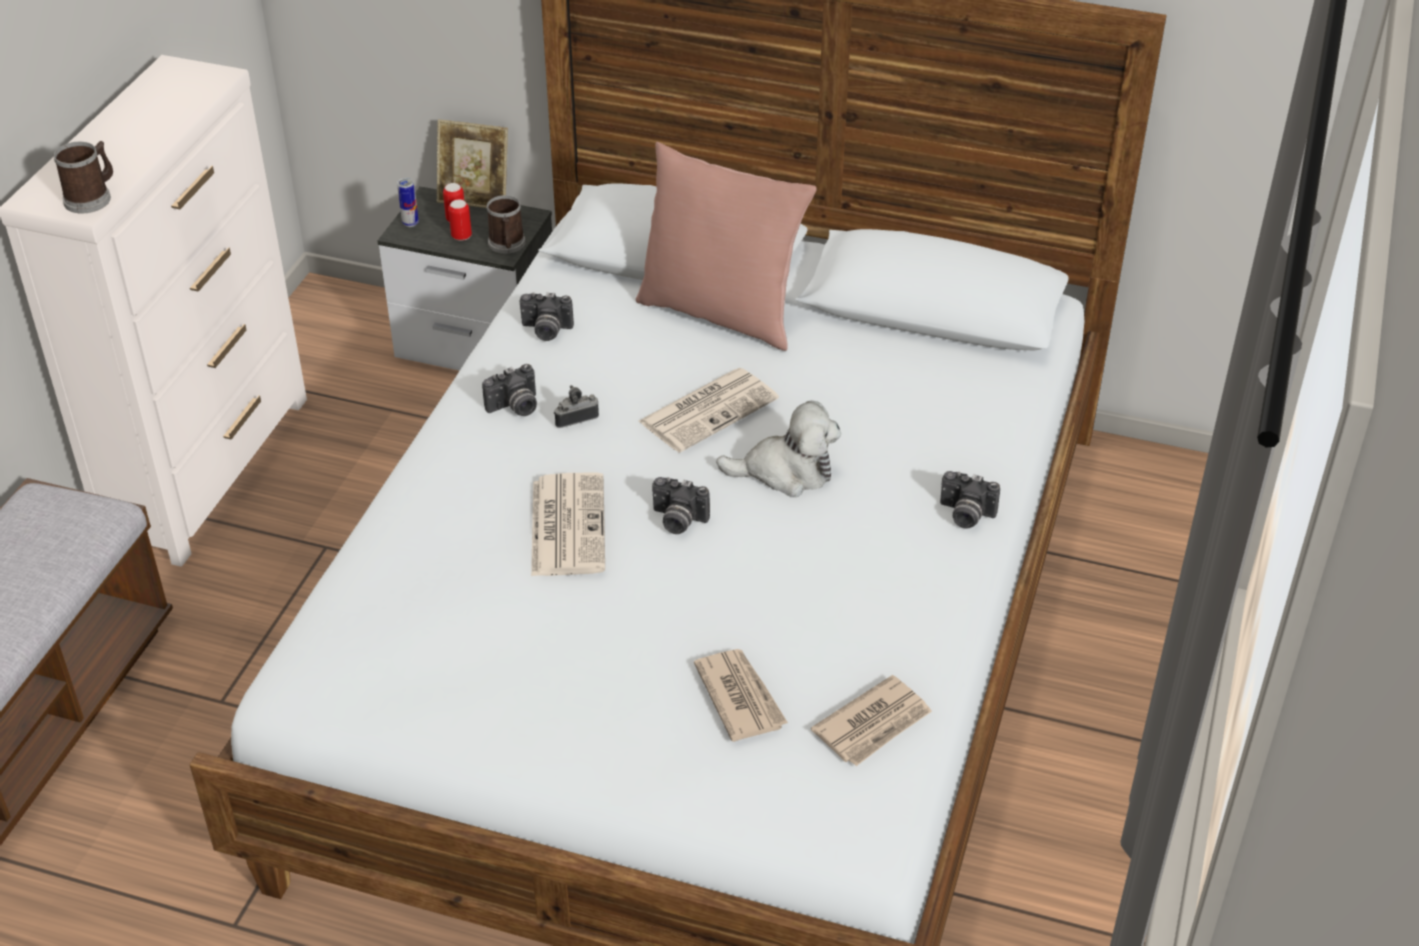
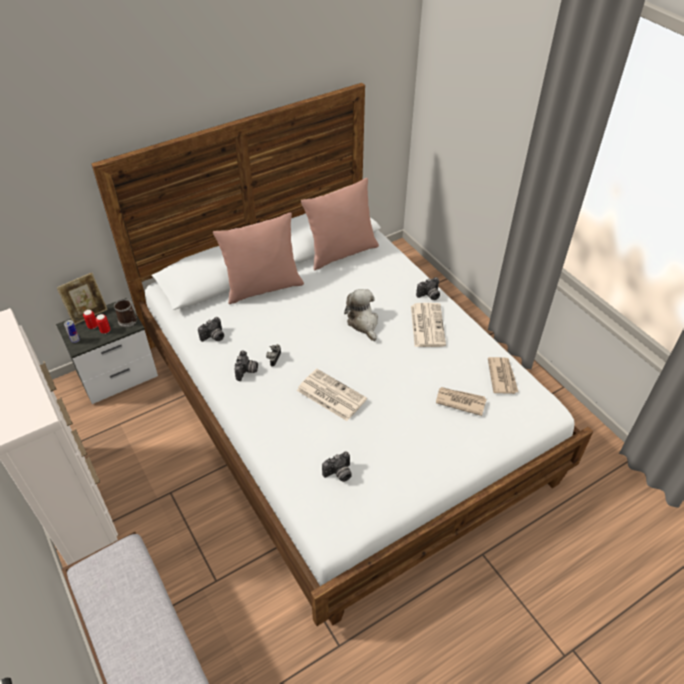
camera: 50 degrees left, 5 degrees up
(92, 198) = (35, 409): mug -> none
(677, 521) = (359, 364): camera -> camera (339, 474)
(709, 409) = (311, 321): newspaper -> newspaper (427, 325)
(785, 472) = (363, 323): plush toy -> plush toy turned 60 degrees counterclockwise
(928, 347) = (341, 252): none -> pink pillow

